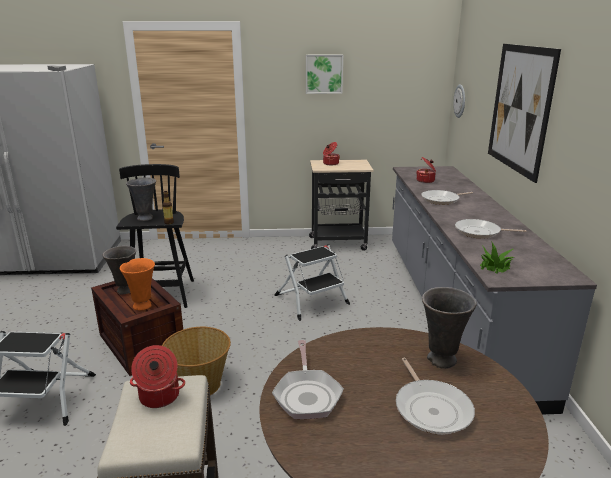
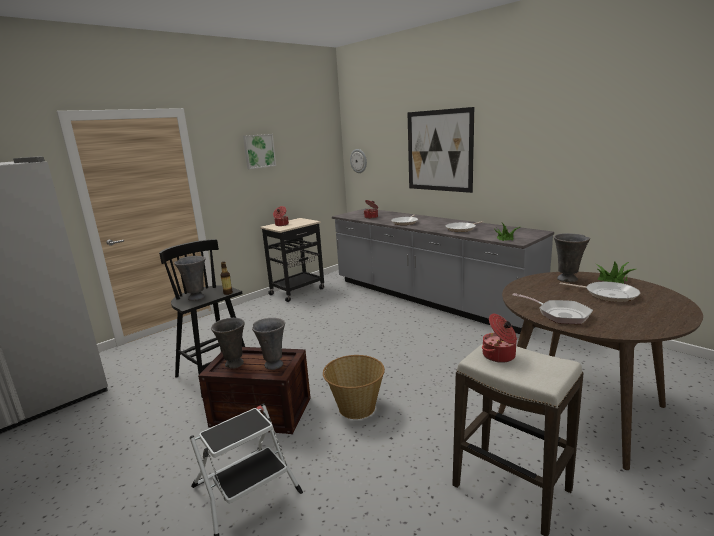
camera: 40 degrees left, 5 degrees down
(143, 305) = (273, 364): orange vase -> grey vase
(310, 300) = (339, 328): step ladder -> none
(499, 395) = (612, 280): none -> potted plant

